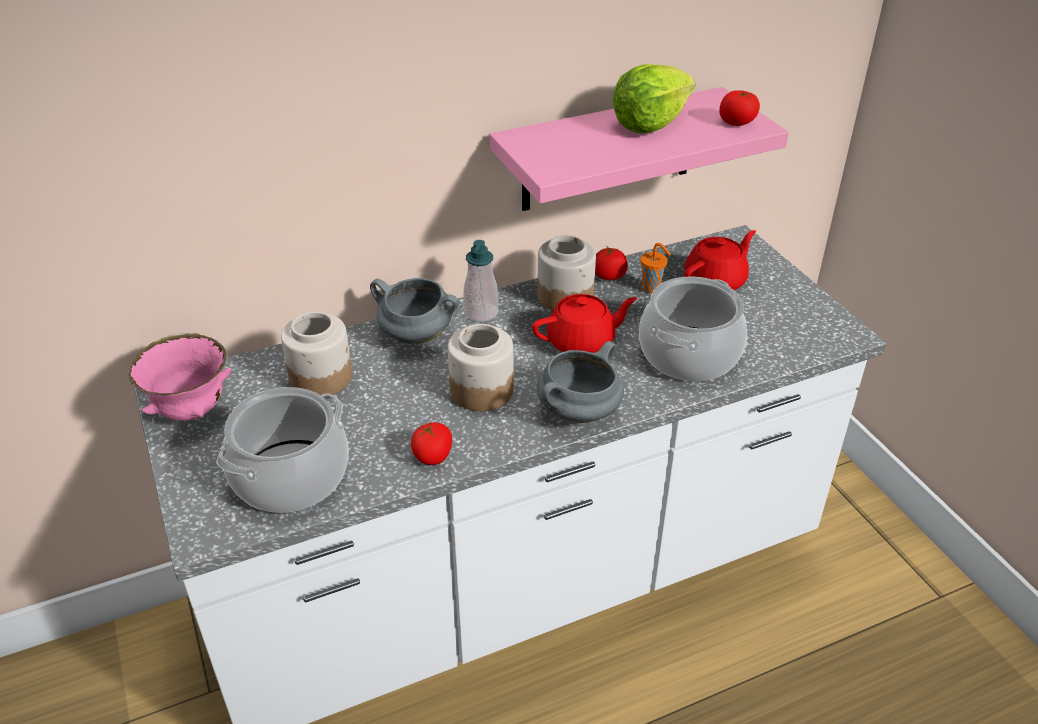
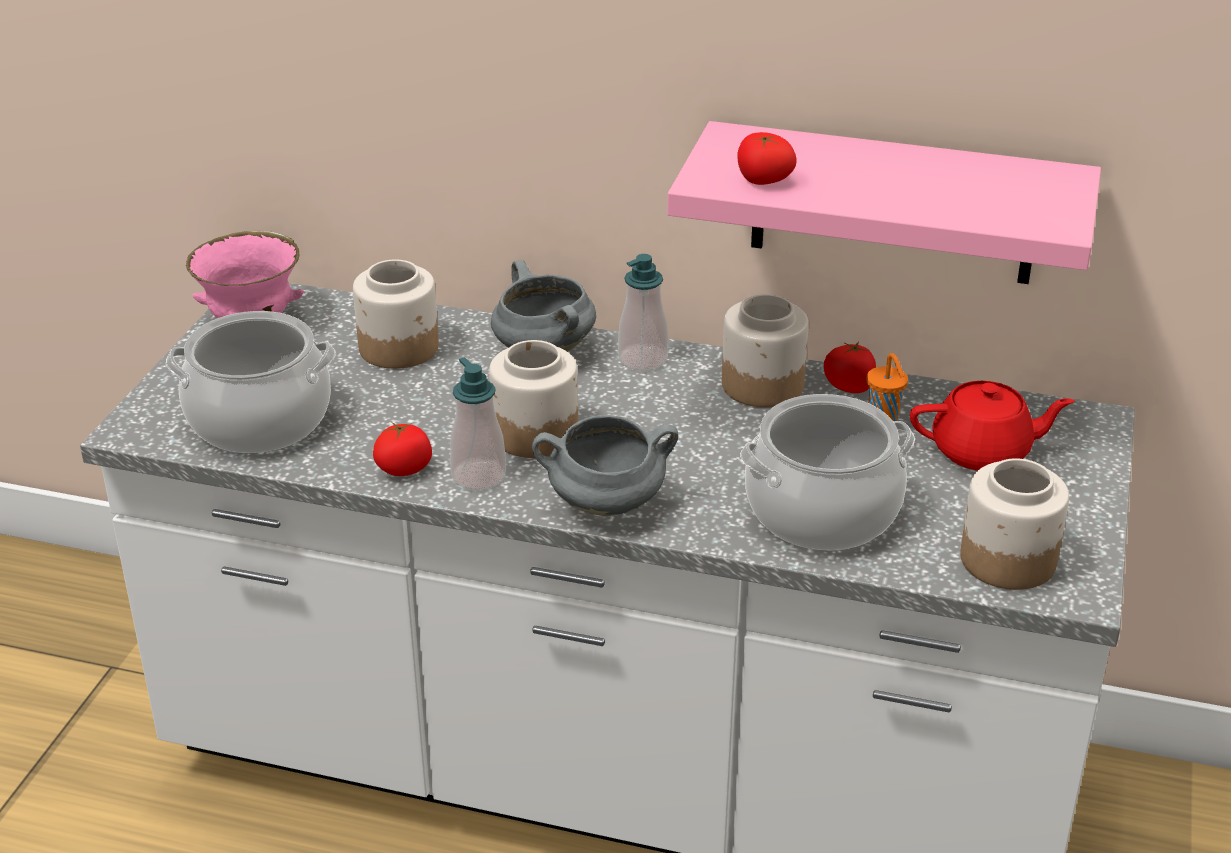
camera: 40 degrees right, 5 degrees down
(485, 436) = (478, 476): none -> soap dispenser
(582, 342) = (712, 439): red teapot -> none
(650, 124) = (917, 175): lettuce -> none
(737, 122) = (1036, 212): tomato -> tomato (763, 181)
(801, 334) = (1007, 560): none -> jar

